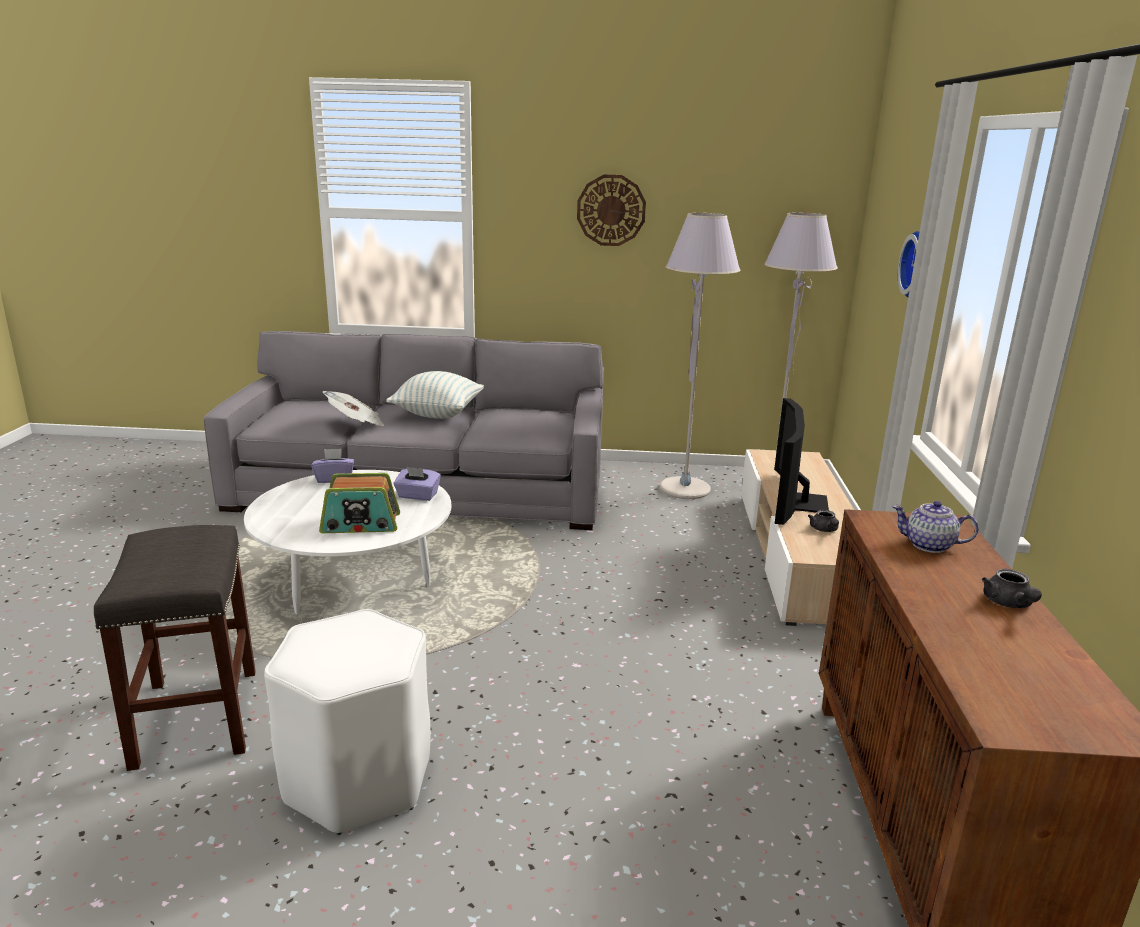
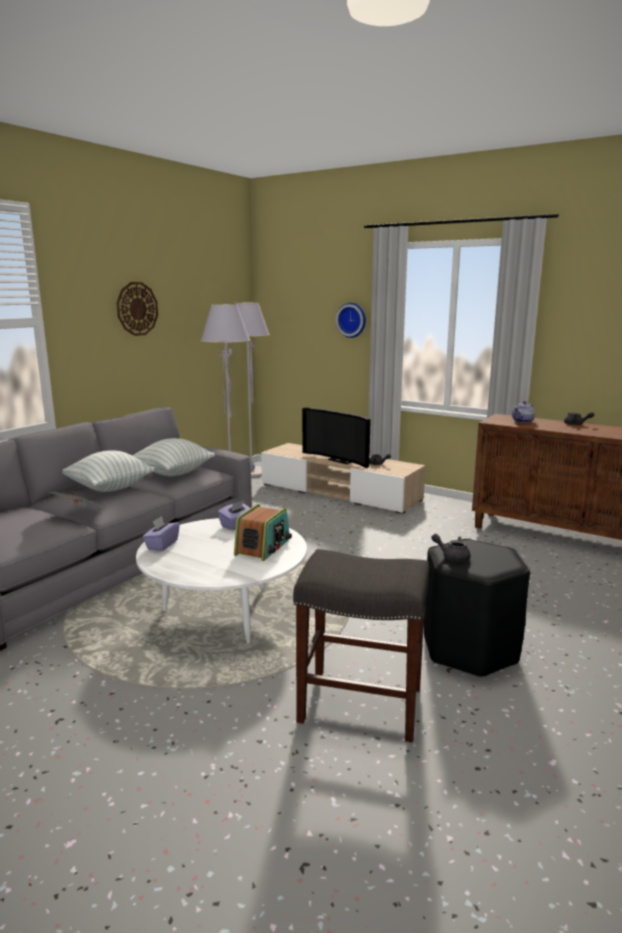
camera: 60 degrees left, 5 degrees down
(334, 628) = (452, 556): none -> grey teapot
(357, 780) = (469, 650): white stool -> black stool
(516, 423) = (172, 473): none -> pillow

